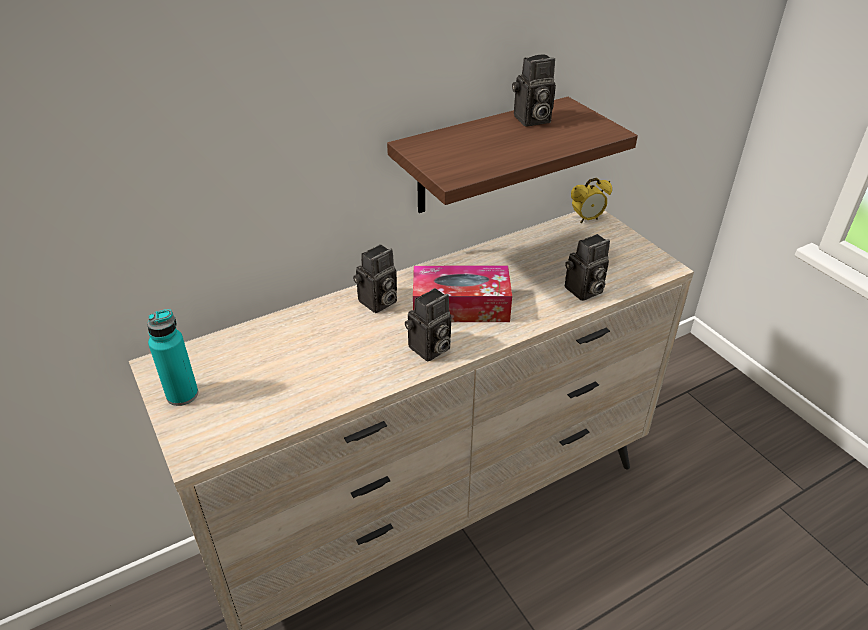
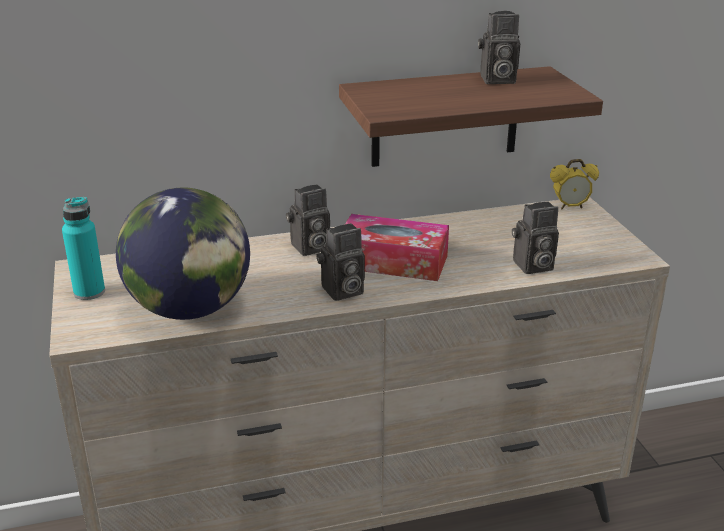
camera: 15 degrees right, 10 degrees down
(294, 397) = (189, 309): none -> globe

